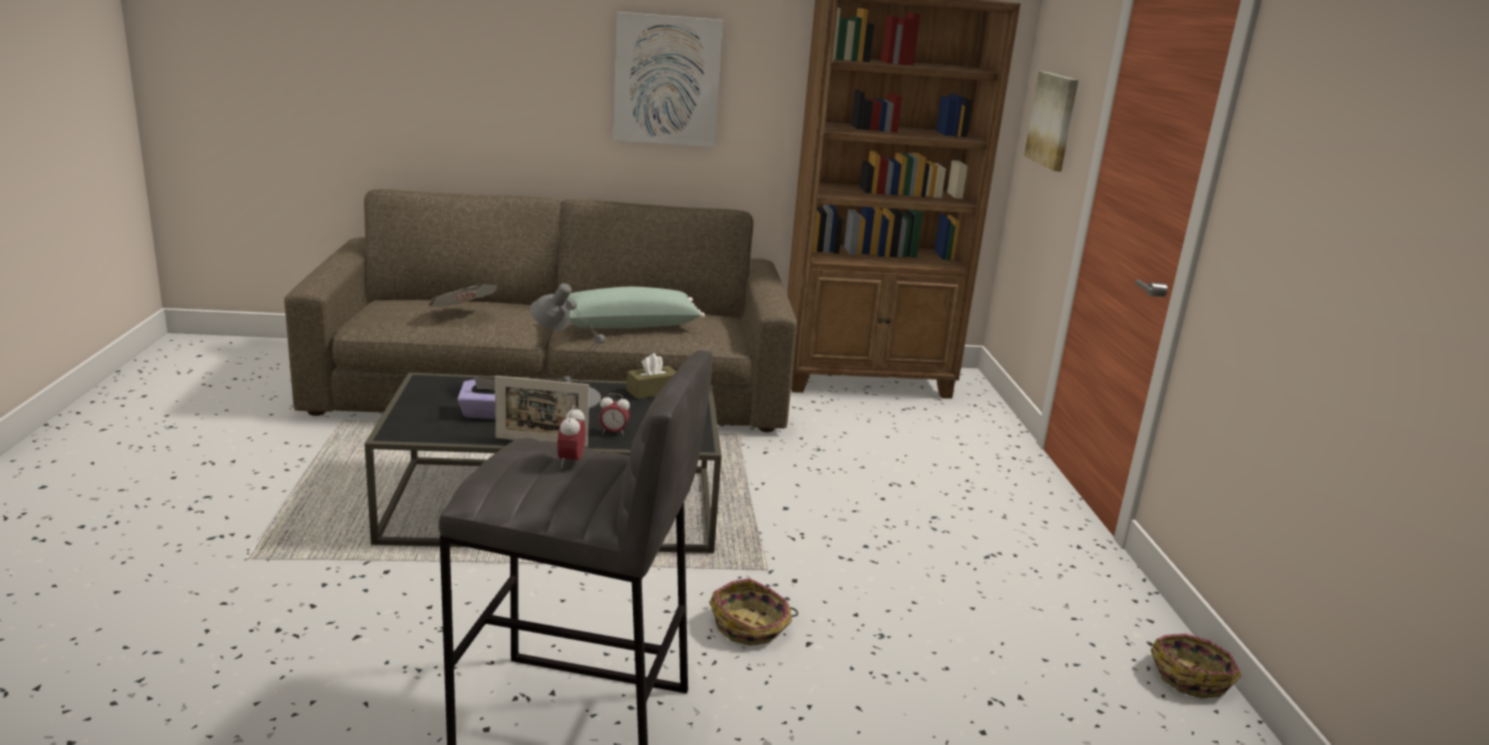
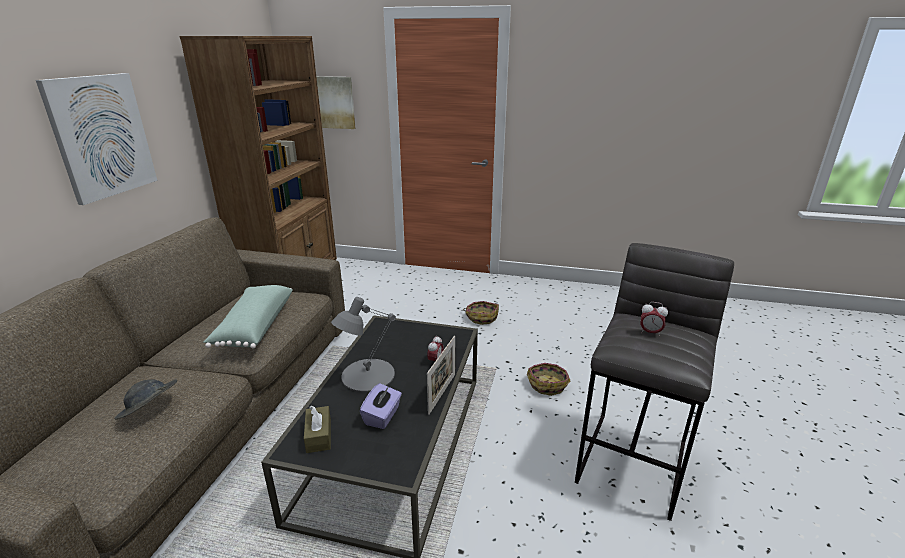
camera: 70 degrees left, 5 degrees up
(462, 314) = (150, 411): newspaper -> grey hat
(652, 391) = (374, 337): brown tissue box -> brown tissue box (319, 436)
(1191, 676) = (586, 289): basket -> basket (481, 317)

